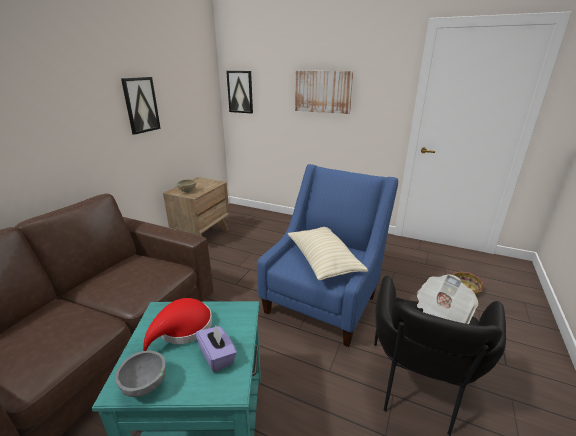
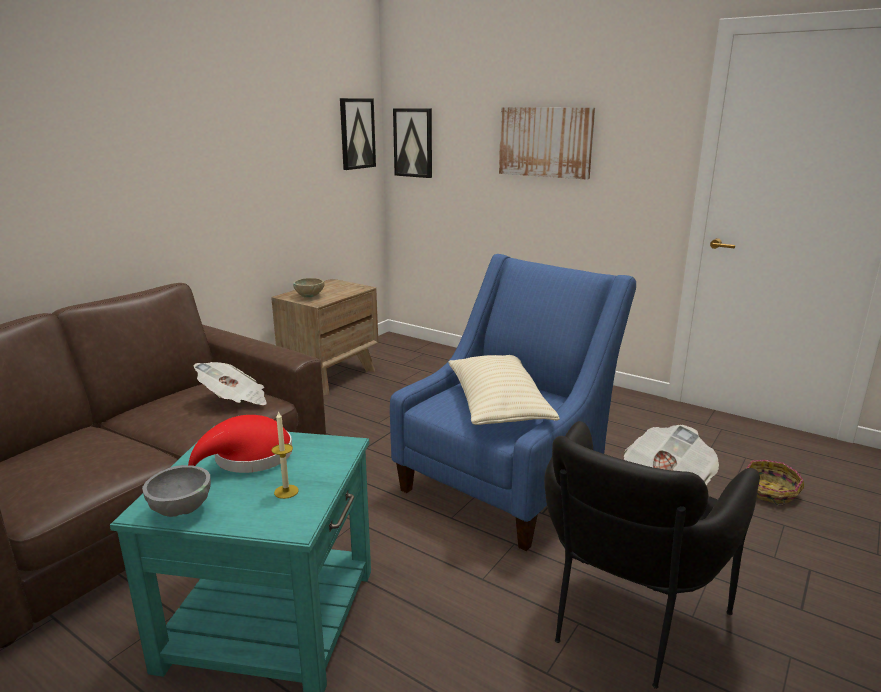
camera: 10 degrees right, 5 degrees down
(141, 105) = (248, 156): picture -> picture (357, 133)
(154, 271) = (235, 400): none -> newspaper
(217, 356) = (286, 491): purple tissue box -> candle

